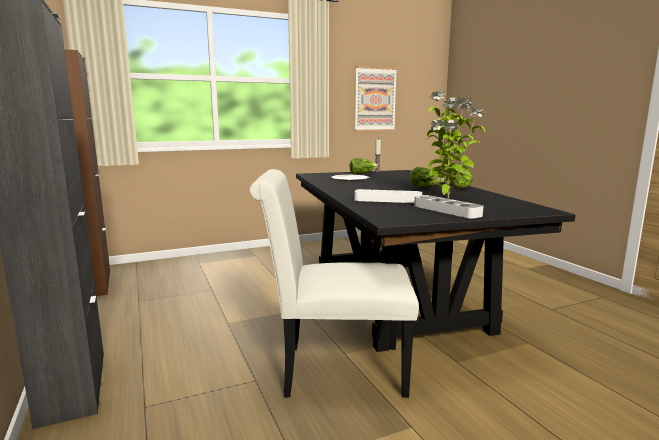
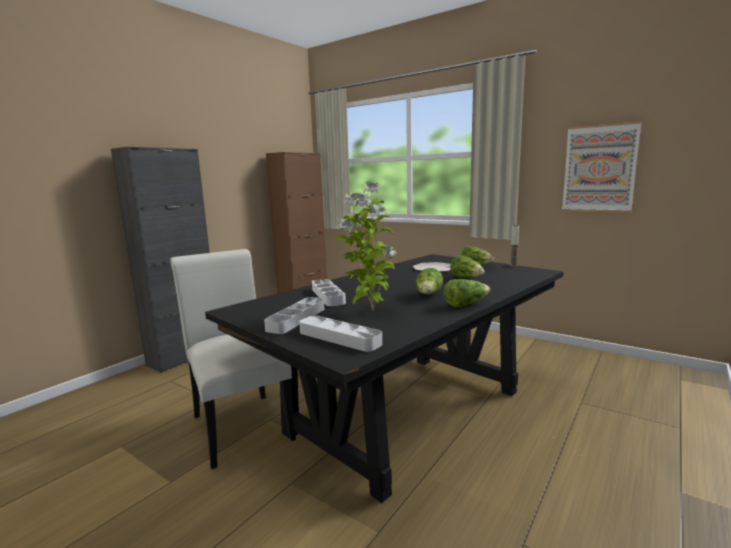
camera: 60 degrees right, 0 degrees up
(394, 179) = (467, 278): none -> lettuce
(506, 208) = (339, 338): none -> grey tray

